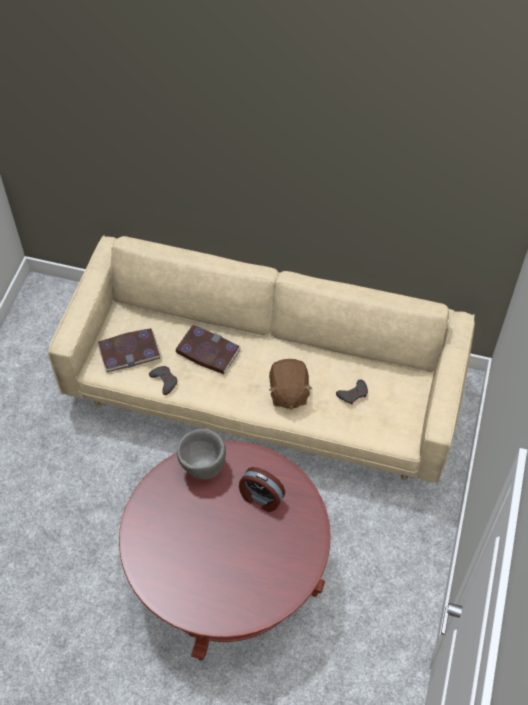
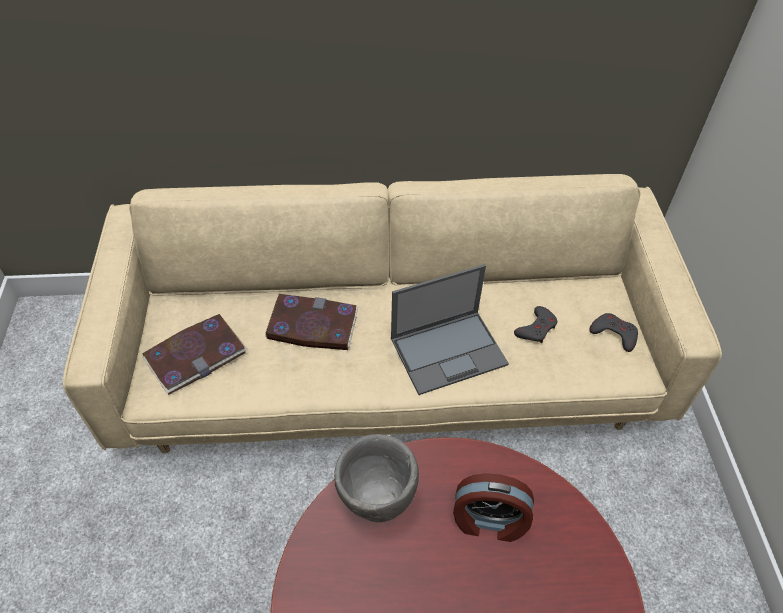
camera: 20 degrees left, 5 degrees down
(164, 381) = (263, 383): grey game controller -> grey game controller (614, 334)
(288, 393) = (449, 351): brown plush toy -> laptop

